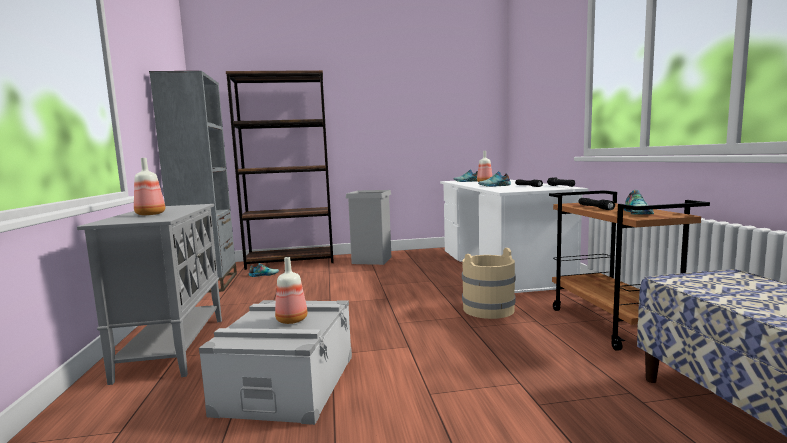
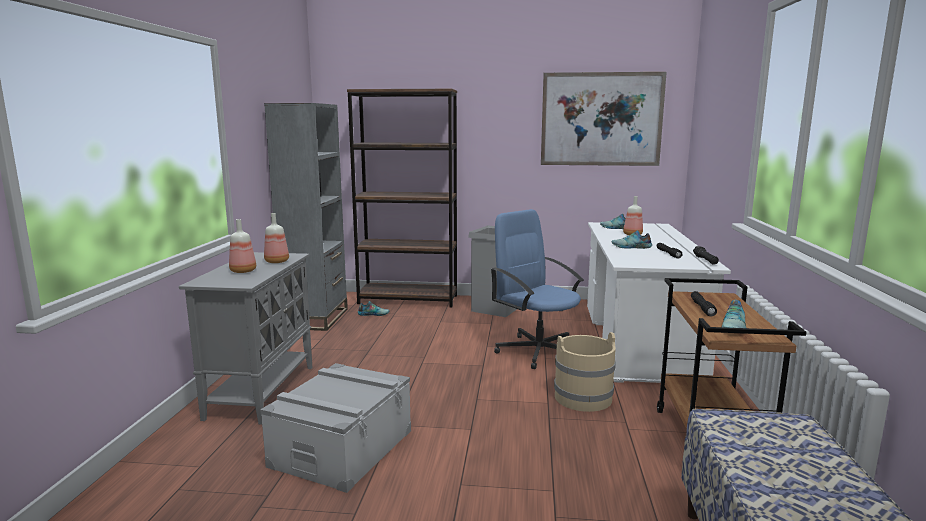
camera: 15 degrees right, 5 degrees up
(291, 320) = (346, 392): bottle -> bottle (276, 261)
(427, 283) = (538, 351): none -> blue office chair
(441, 100) = (601, 119): none -> picture

